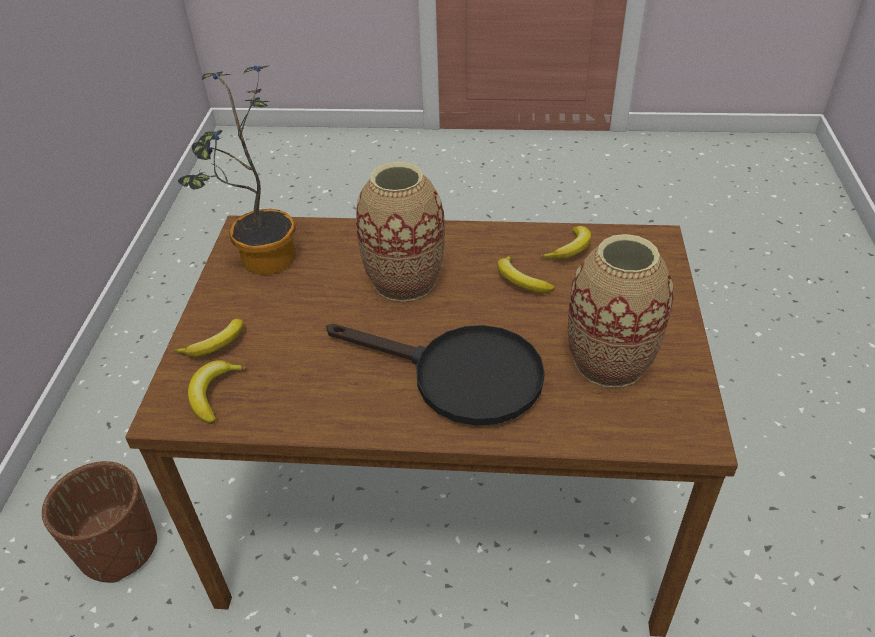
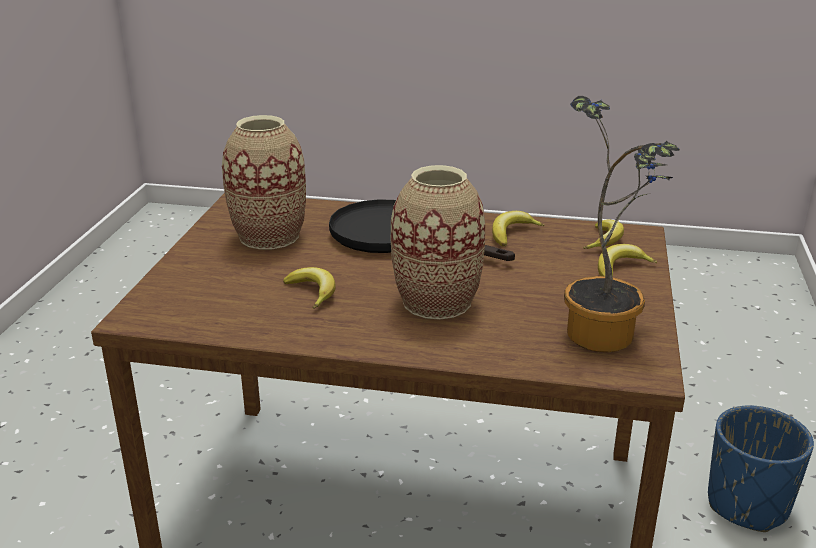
camera: 175 degrees left, 15 degrees down
(119, 548) = (748, 505): brown planter -> blue planter
(570, 249) = (240, 315): banana -> banana (512, 233)

